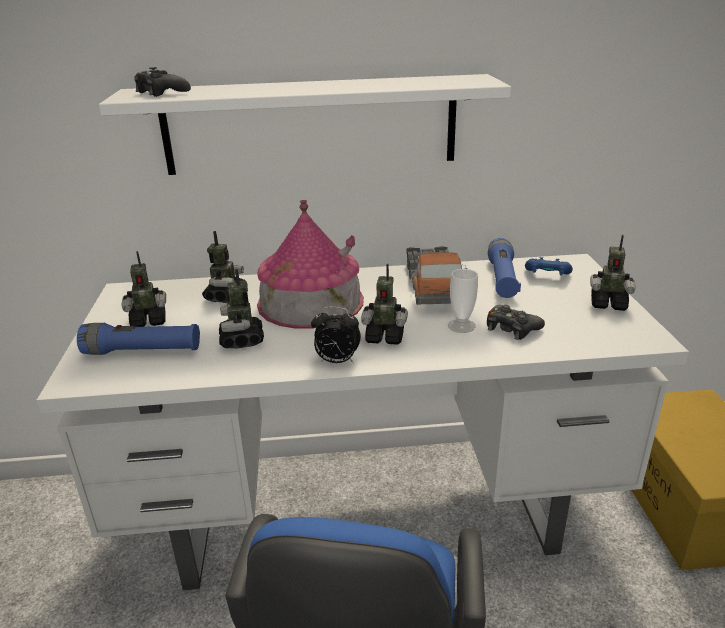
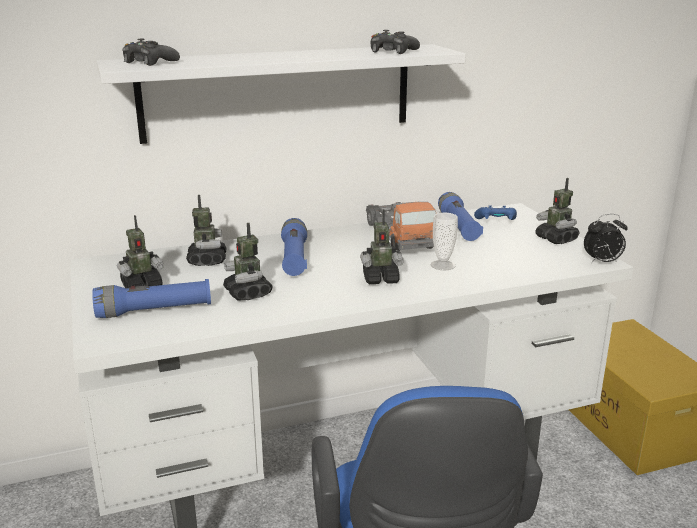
camera: 15 degrees left, 5 degrees down
(310, 302) = (294, 258): toy house -> blue flashlight
(336, 361) = (348, 301): alarm clock -> alarm clock (602, 262)
(511, 328) = (486, 263): black game controller -> black game controller (392, 51)
(608, 304) = (556, 239): toy robot -> toy robot turned 60 degrees clockwise

